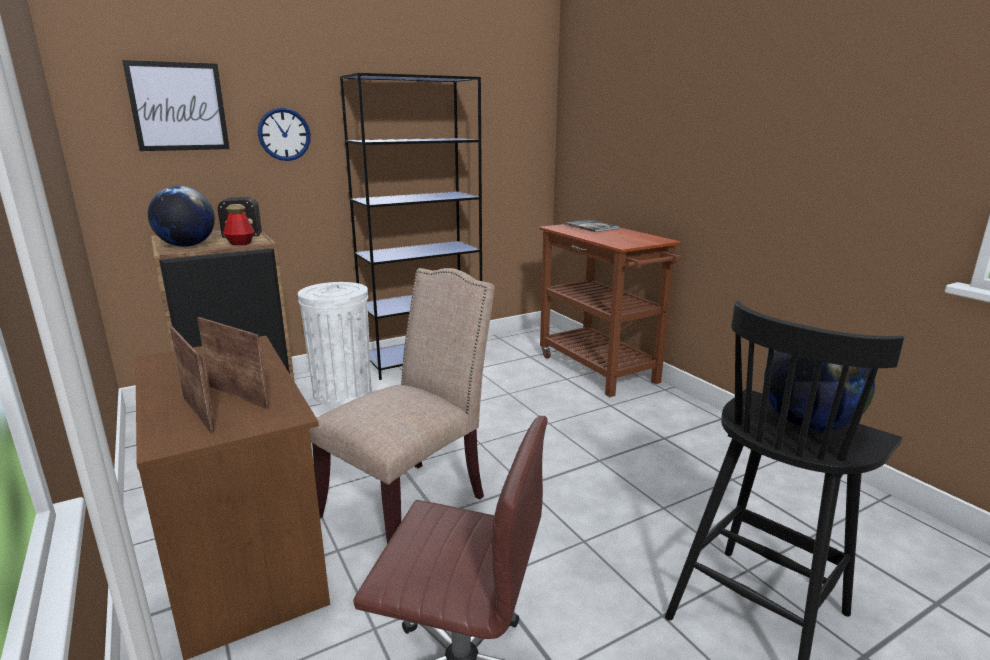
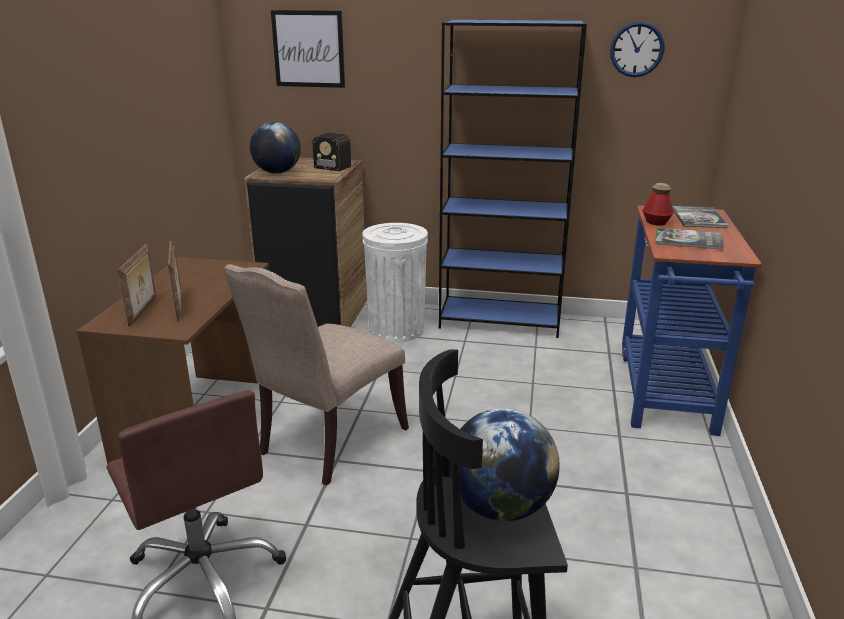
camera: 40 degrees right, 5 degrees up
(240, 243) = (312, 177): bottle -> bottle (656, 222)
(284, 134) = (393, 76): wall clock -> wall clock (636, 49)
(410, 505) = (328, 443): beige chair -> beige chair turned 135 degrees clockwise
(599, 369) = (666, 394): brown cart -> blue cart
(616, 237) = (688, 240): none -> book

